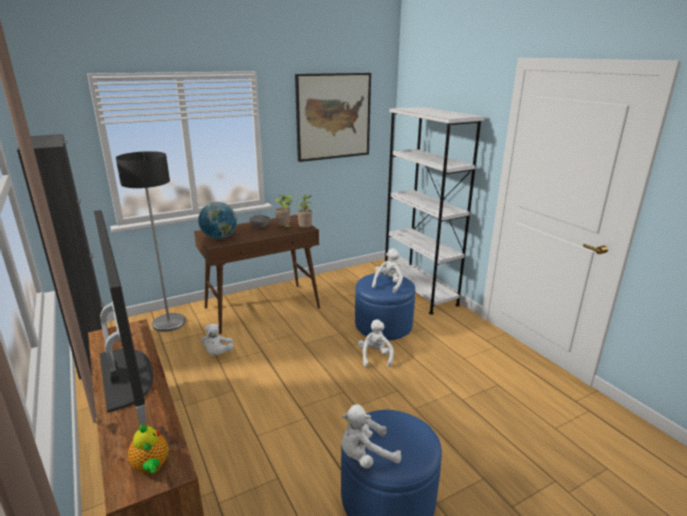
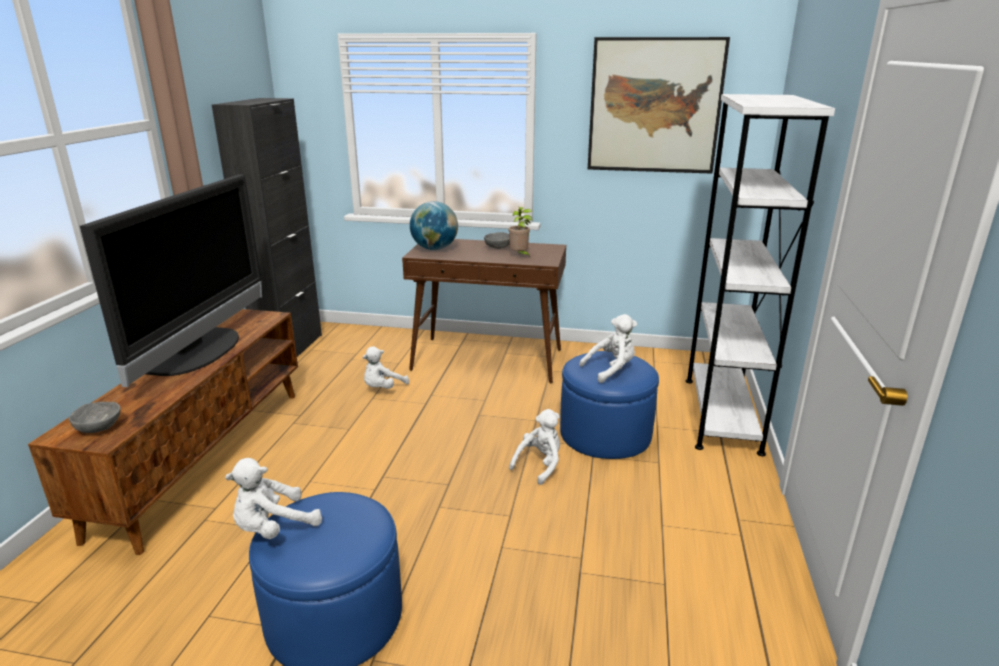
camera: 40 degrees right, 0 degrees up
(151, 467) = (99, 428): teapot -> grey bowl
(169, 323) = (381, 342): floor lamp -> none
(305, 230) = (541, 263): potted plant -> none
(365, 456) = (273, 528): white plush toy -> white plush toy turned 60 degrees counterclockwise

